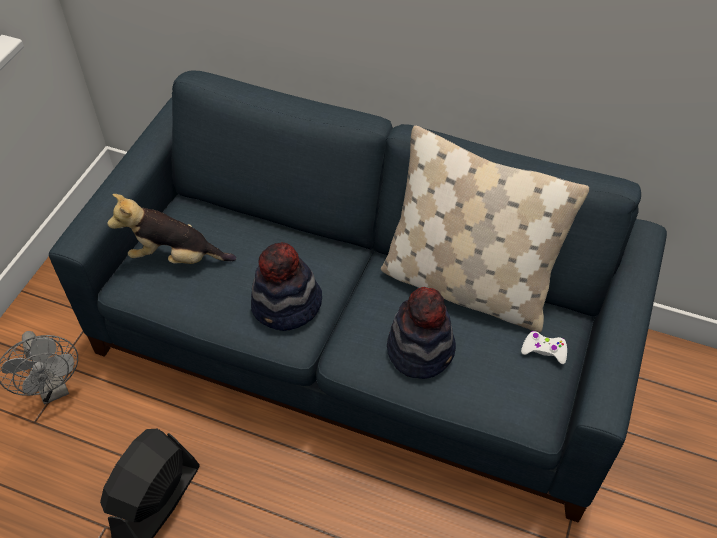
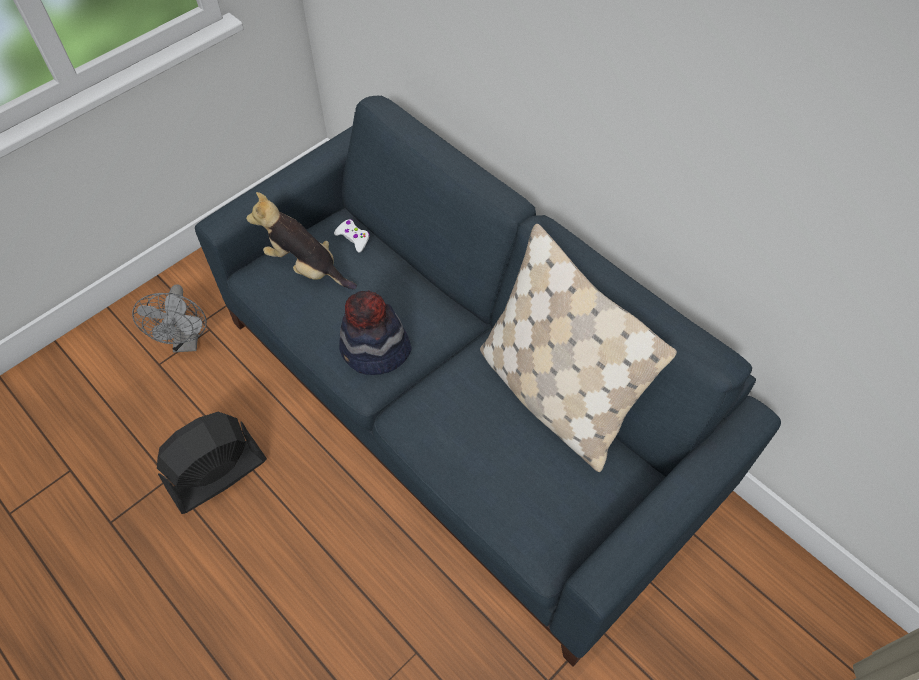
camera: 25 degrees right, 5 degrees up
(421, 349) = (472, 441): hat -> none
(544, 350) = (590, 492): white game controller -> white game controller (353, 238)

